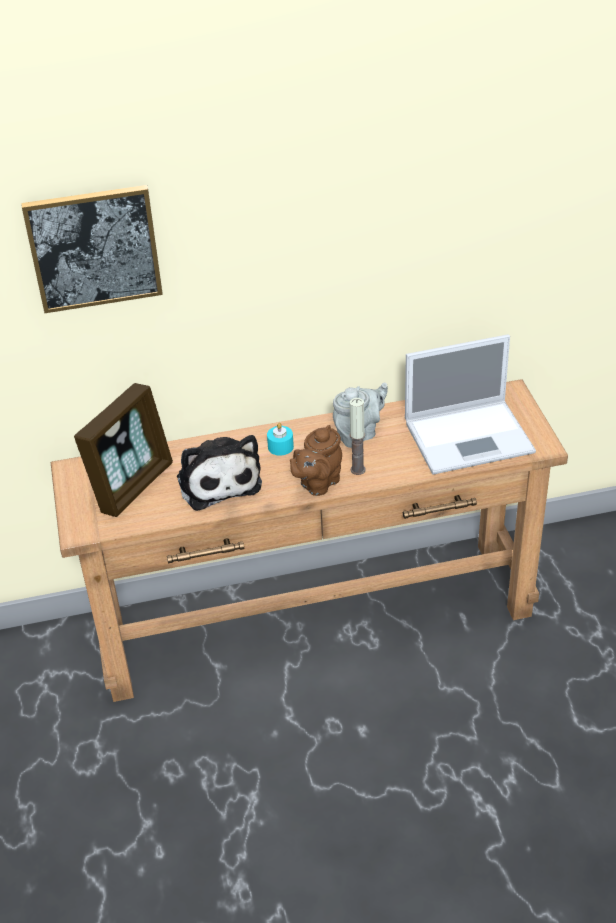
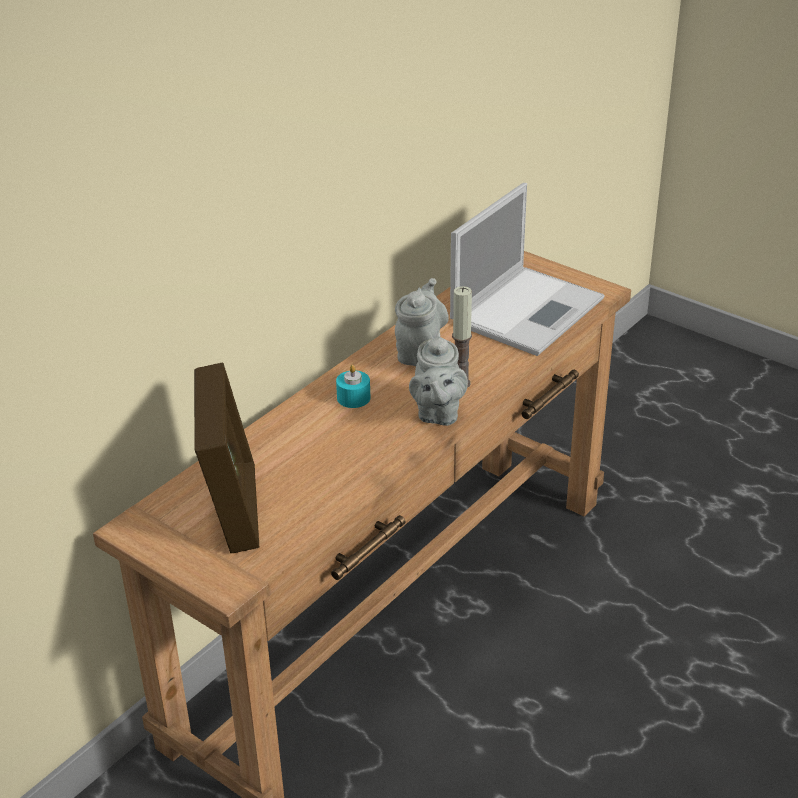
camera: 40 degrees left, 5 degrees down
(94, 248) = (124, 185): picture -> none
(218, 480) = (326, 459): plush toy -> none
(317, 484) = (437, 413): brown teapot -> grey teapot

